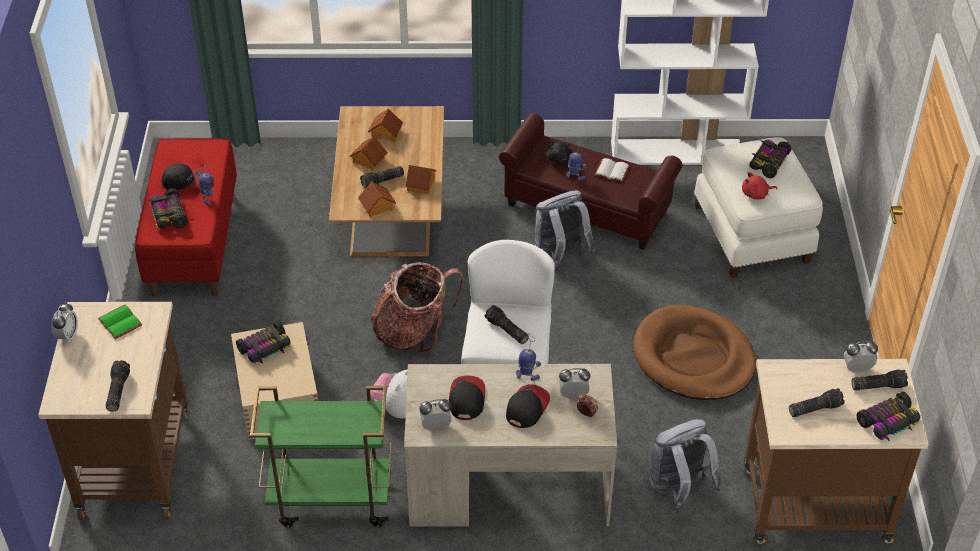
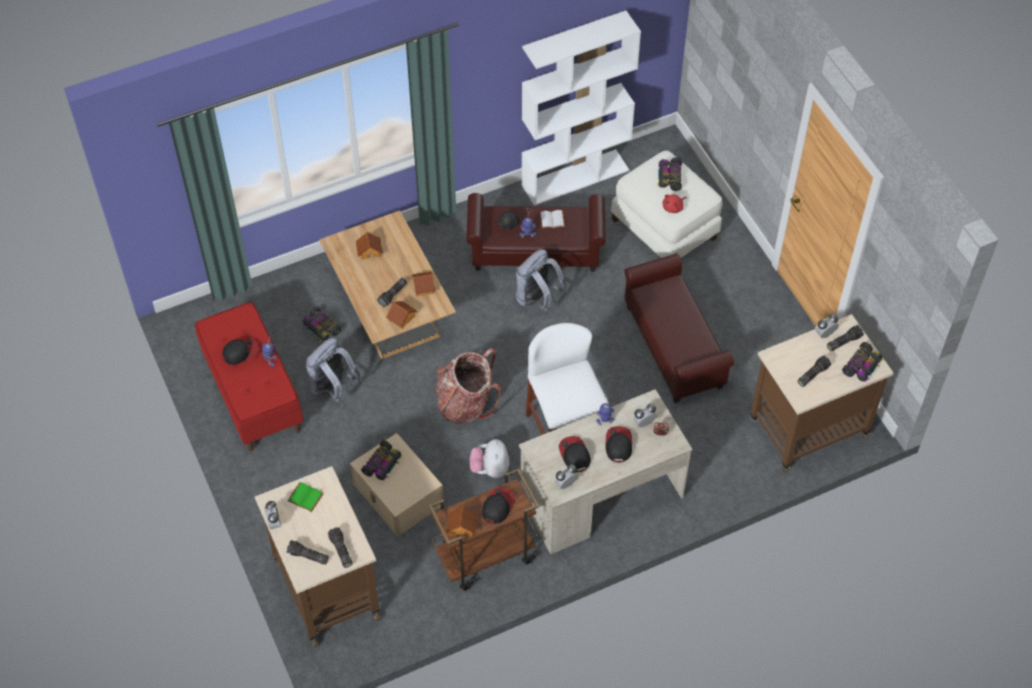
camera: 25 degrees left, 10 degrees up
(168, 215) = (248, 386): toy car -> toy car (321, 328)
(329, 502) = (484, 559): green cart -> brown cart
(341, 422) = (497, 506): none -> cap
(368, 160) = (371, 280): toy house -> toy house (461, 527)
(506, 330) = (570, 391): flashlight -> flashlight (307, 556)
(679, 489) = (715, 452): grey backpack -> grey backpack (332, 388)
(693, 357) = (674, 347): brown dog bed -> brown ottoman

